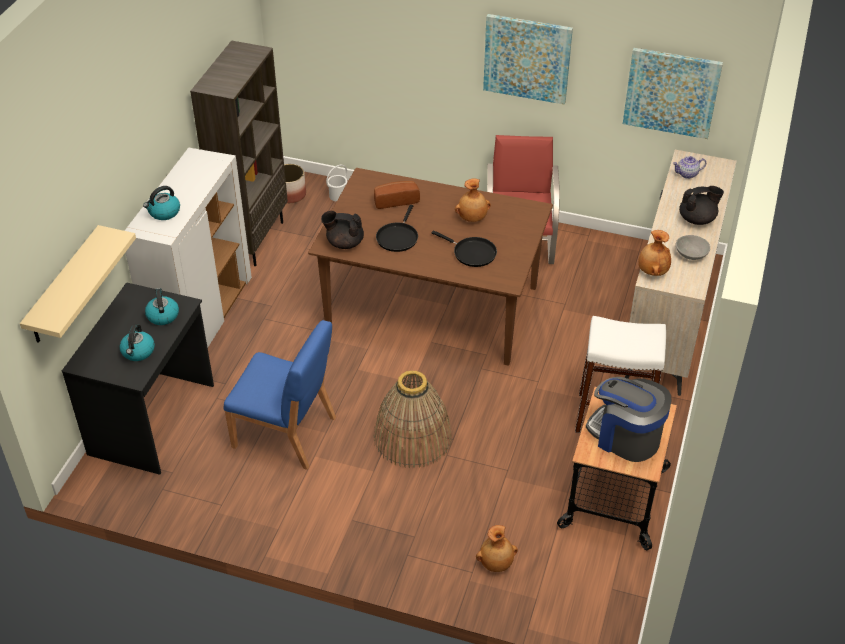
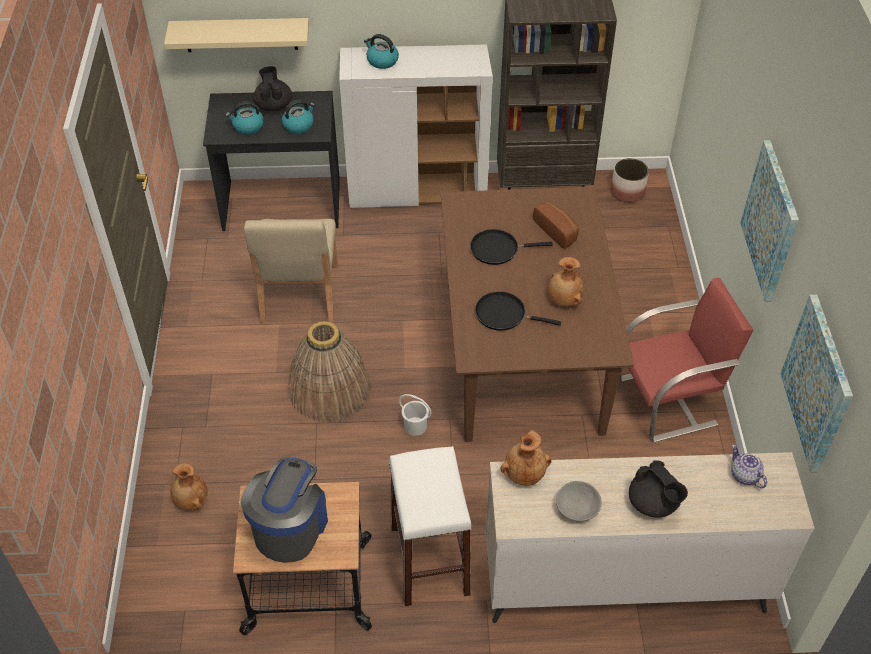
camera: 70 degrees right, 5 degrees up
(285, 433) = (299, 295): blue chair -> beige chair
(338, 196) = (649, 227): white bucket -> white bucket (415, 426)
(344, 243) = (467, 212): black teapot -> black teapot (273, 105)
(472, 253) = (504, 314): black frying pan -> black frying pan turned 90 degrees clockwise

